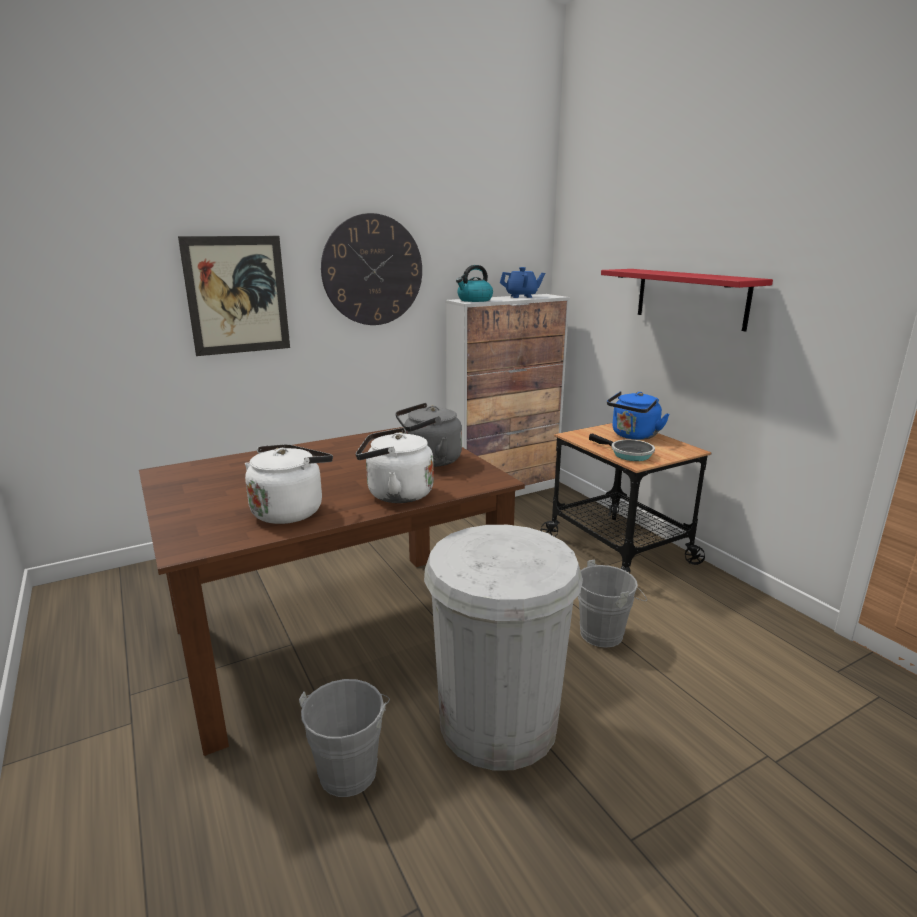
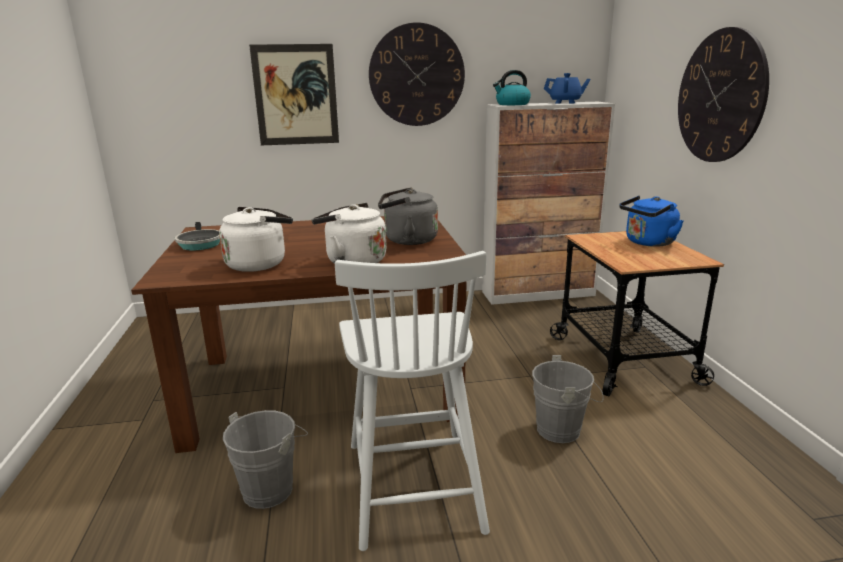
camera: 20 degrees right, 0 degrees up
(498, 722) = (413, 482): white trash can -> white chair
(628, 454) = (626, 257): frying pan -> frying pan (199, 243)
(690, 298) = (720, 96): red shelf -> wall clock

